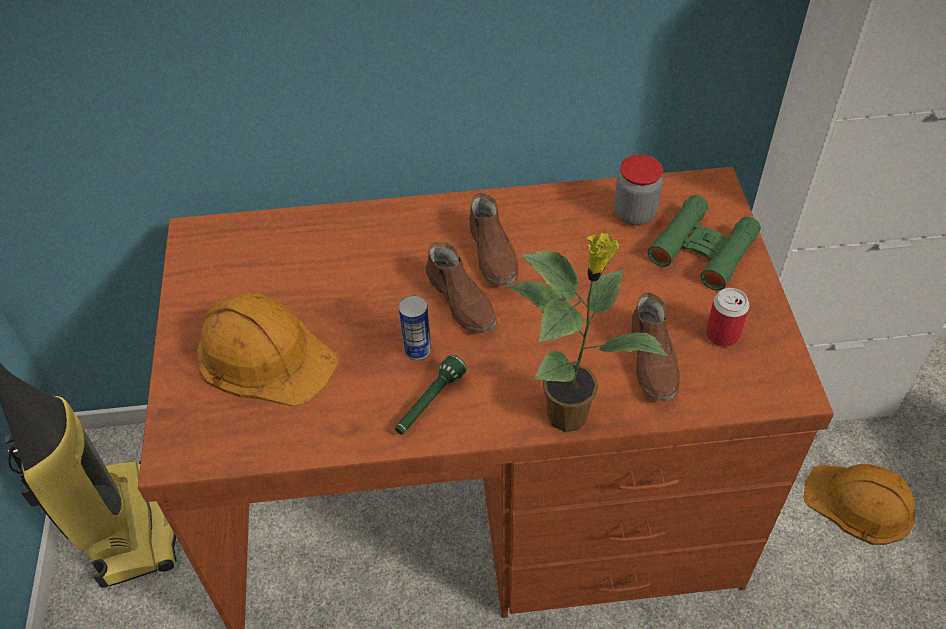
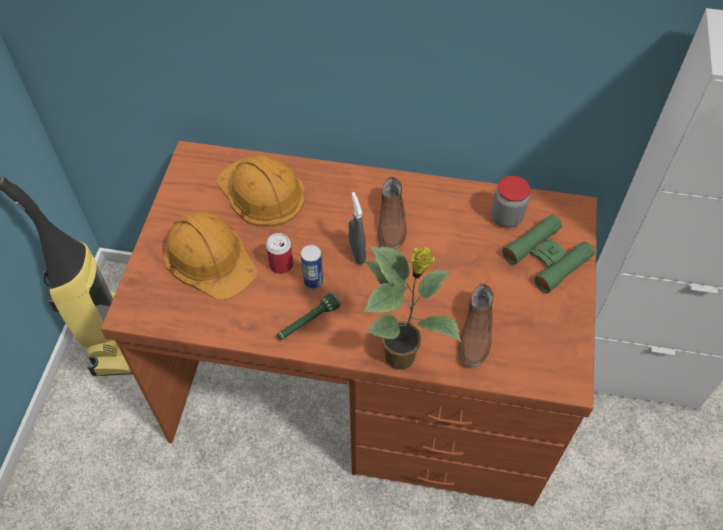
camera: 15 degrees right, 5 degrees up
(462, 301) = (357, 253): brown shoe -> grey spray bottle
(722, 334) = (534, 327): can -> can (281, 264)
(860, 503) = (645, 468): orange hard hat -> orange hard hat (261, 192)

